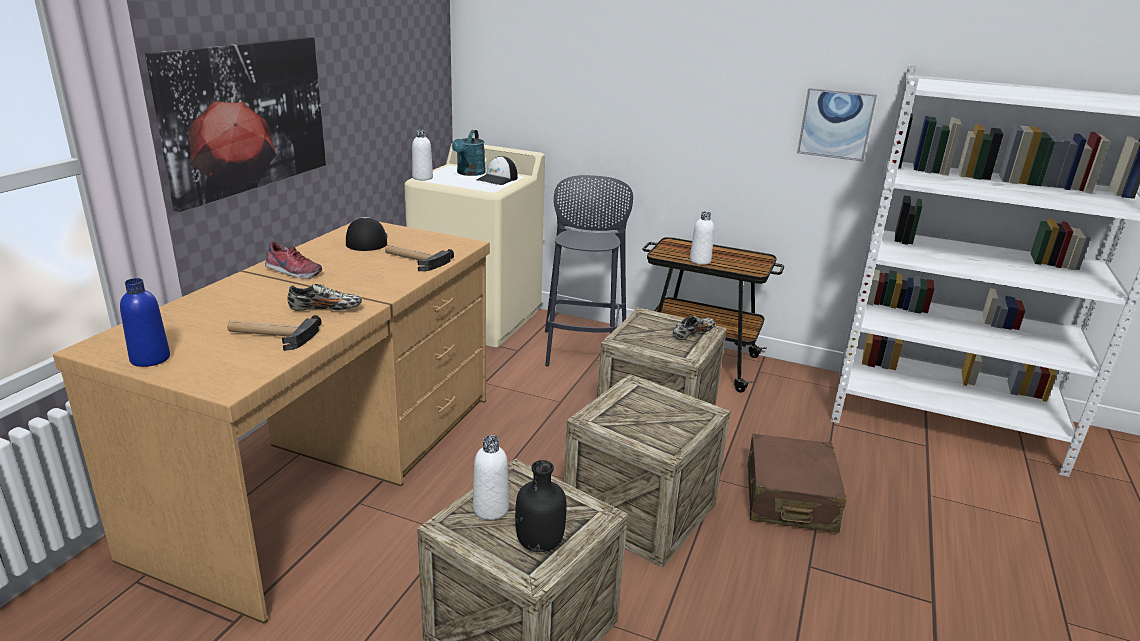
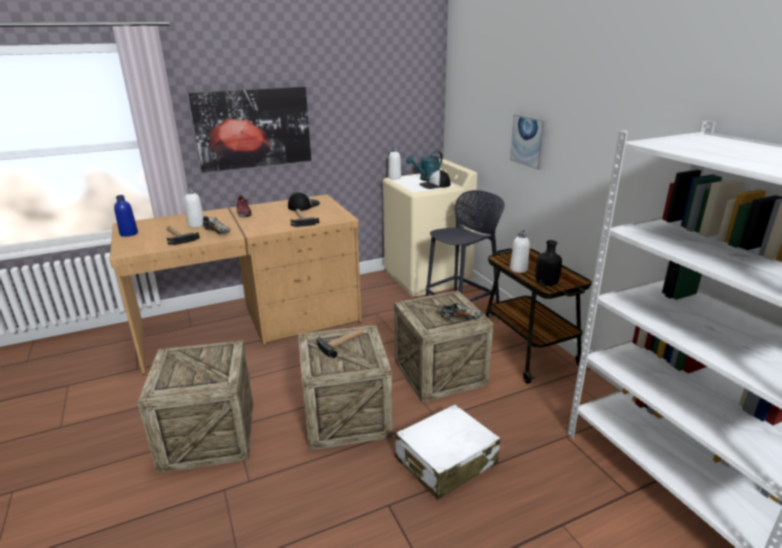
camera: 45 degrees right, 0 degrees up
(490, 509) = (193, 356): white bottle -> white bottle (196, 225)
(540, 542) = (182, 380): black bottle -> black bottle (546, 284)
(635, 407) = (342, 343): none -> hammer
(789, 498) = (445, 461): brown suitcase -> white suitcase
(836, 124) = (648, 173): picture -> picture (528, 141)

